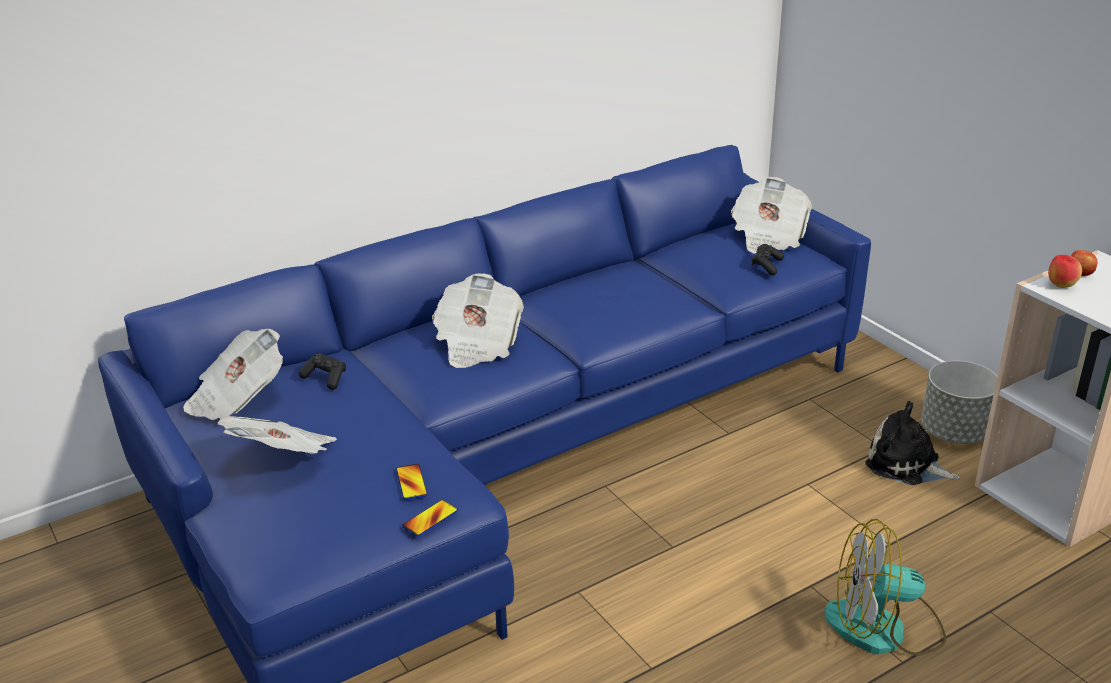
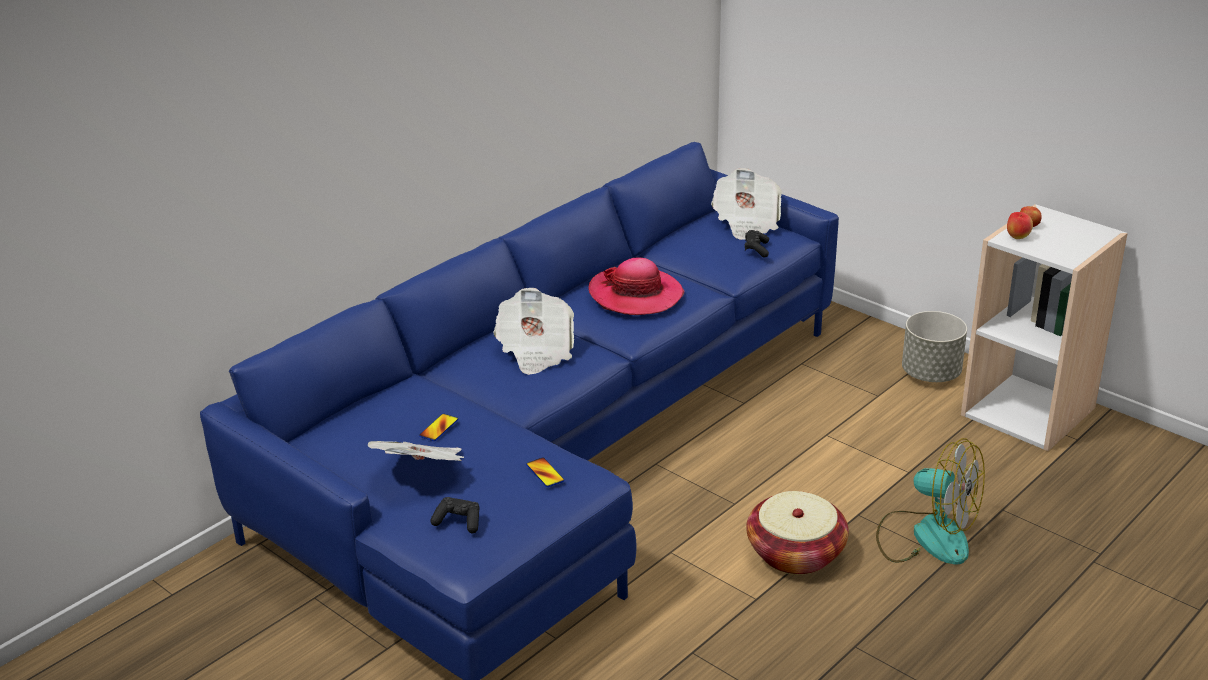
camera: 15 degrees left, 0 degrees up
(237, 398) = (345, 429): newspaper -> none
(325, 378) = (416, 400): black game controller -> black game controller (458, 522)
(430, 519) = (576, 499): phone -> phone (439, 428)
(613, 297) = (635, 295): none -> hat
(719, 620) = (795, 553): none -> basket
(884, 628) = (926, 536): fan -> fan turned 135 degrees counterclockwise
(906, 465) = (901, 406): plush toy -> none

